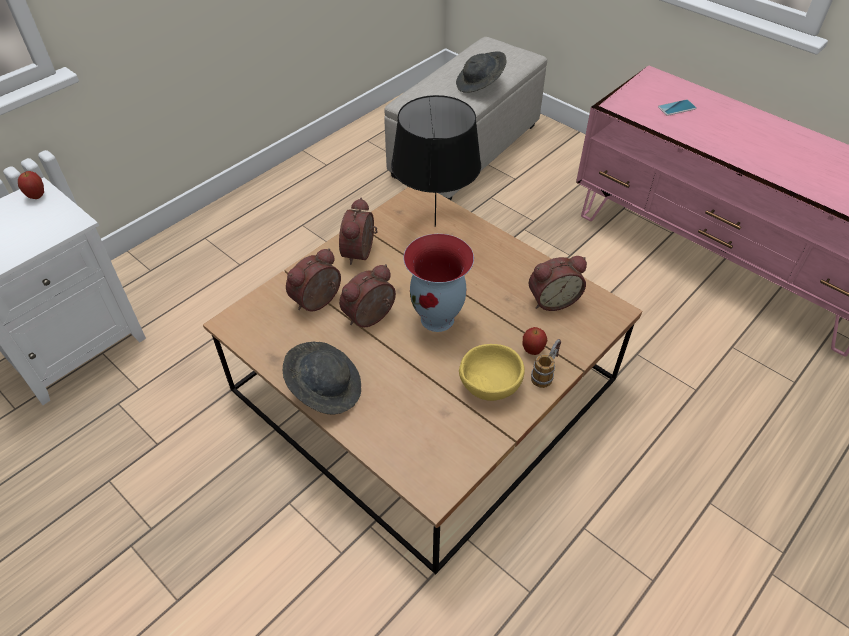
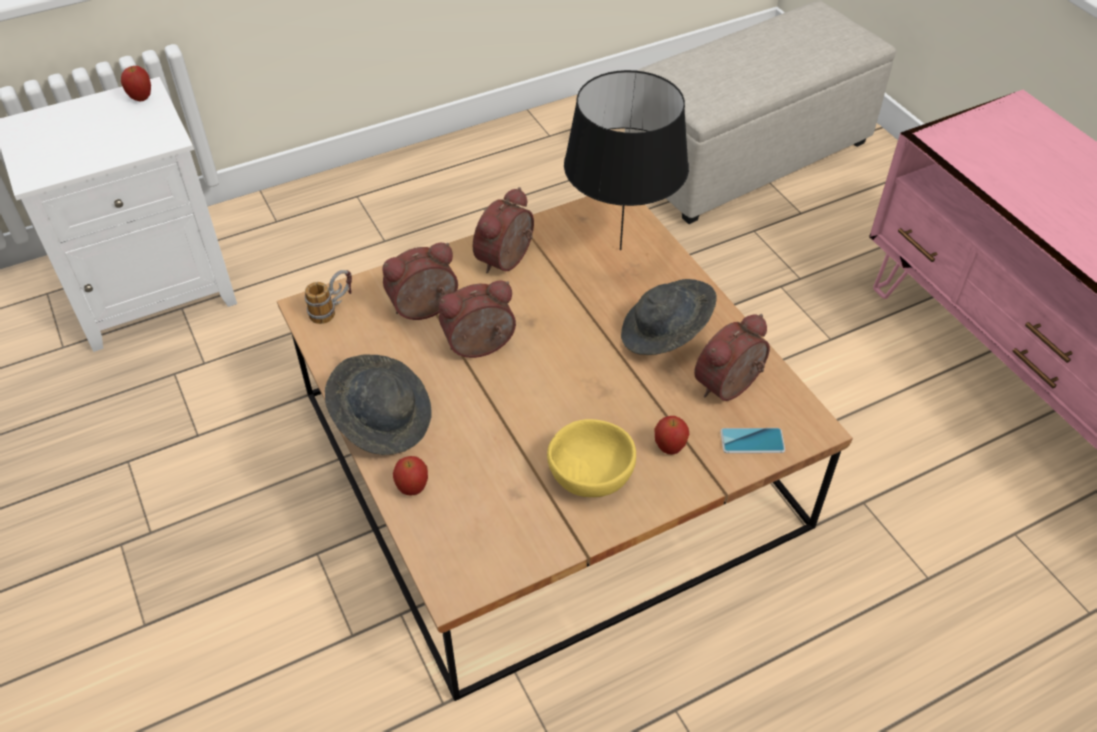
camera: 20 degrees right, 0 degrees up
(370, 431) = (412, 488): none -> apple
(438, 319) = (565, 372): vase -> none
(480, 84) = (775, 68): grey hat -> grey hat (665, 334)
(546, 372) = (673, 482): mug -> mug (333, 309)
(552, 299) = (731, 388): alarm clock -> alarm clock turned 135 degrees clockwise
(676, 108) = (1031, 161): phone -> phone (752, 441)

